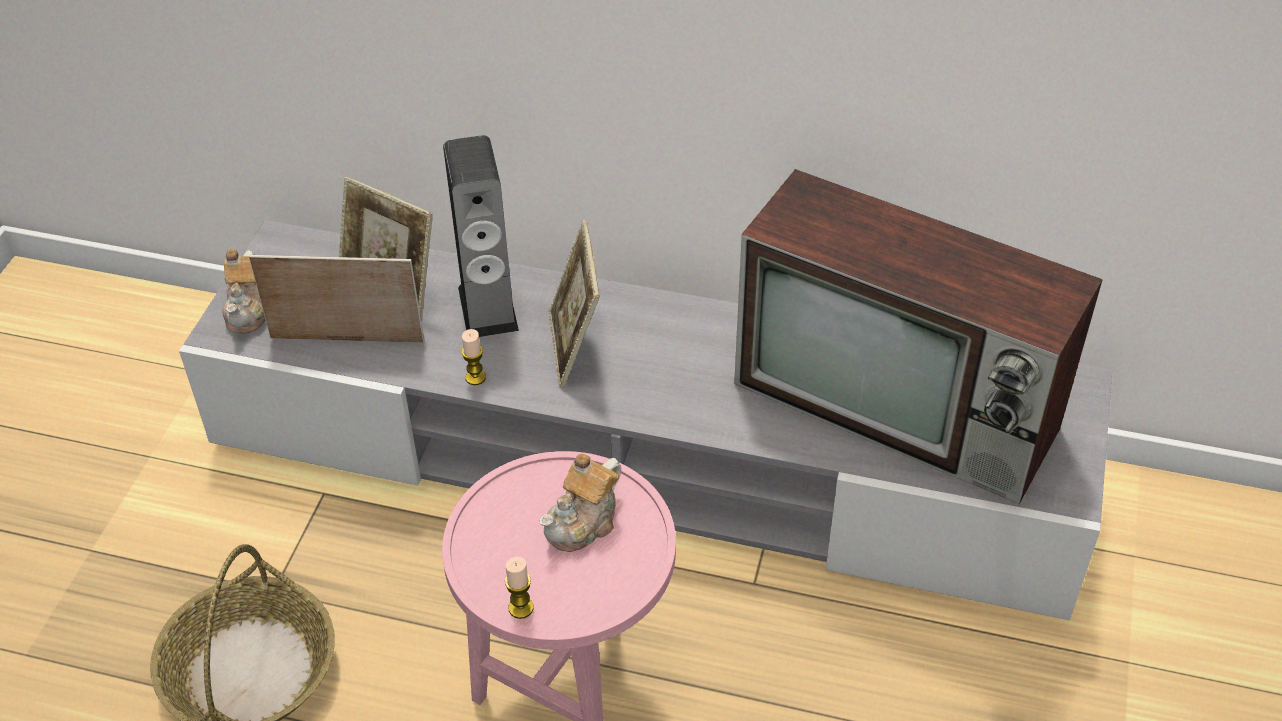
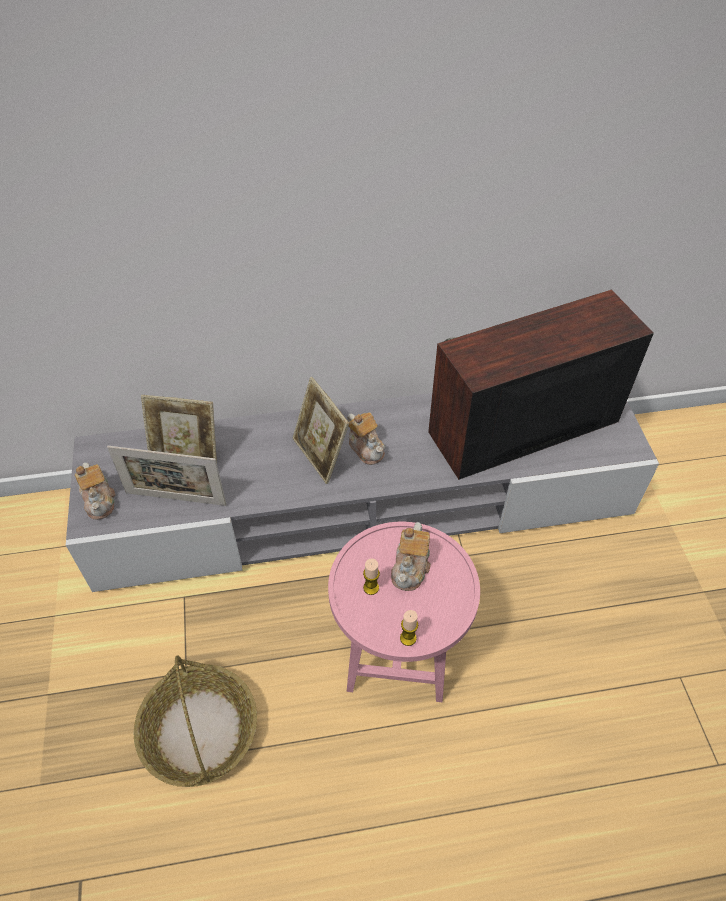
camera: 25 degrees left, 5 degrees up
(347, 340) = (176, 498): picture frame -> picture frame turned 150 degrees counterclockwise
(475, 377) = (271, 495): candle -> candle (371, 588)
(488, 308) = (253, 448): speaker -> none
(647, 358) = (366, 447): none -> teapot
(901, 407) = (521, 429): television -> television turned 150 degrees clockwise

